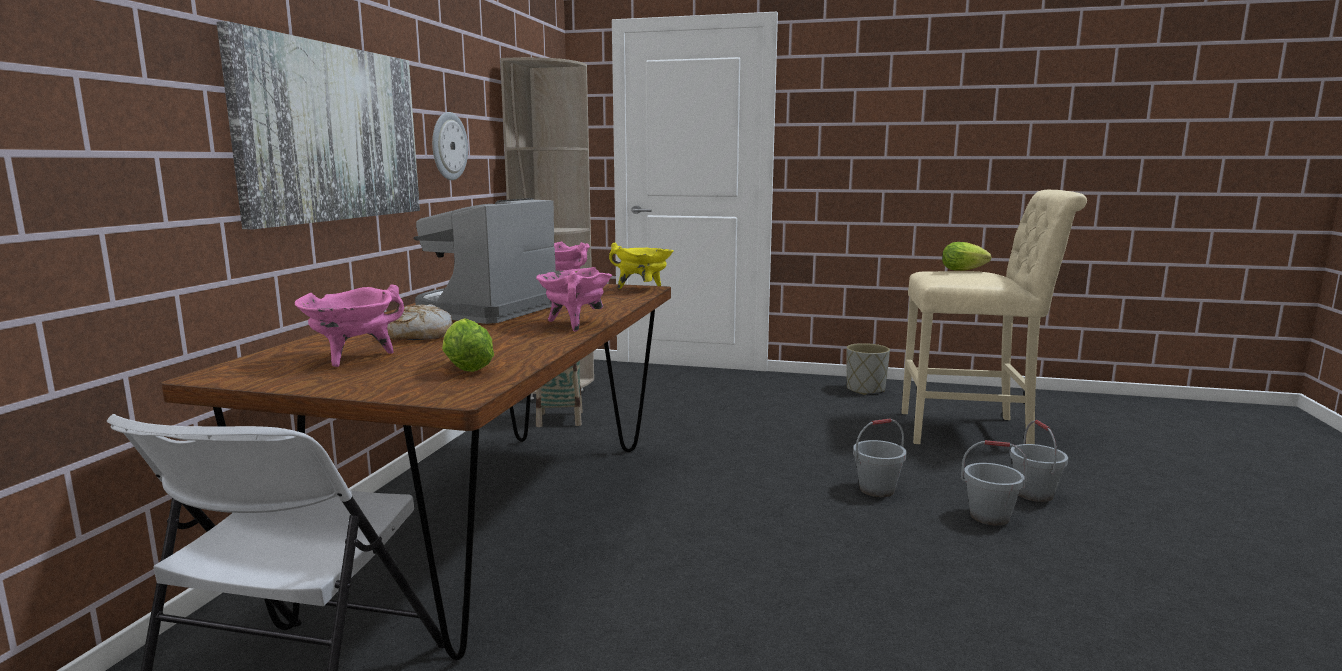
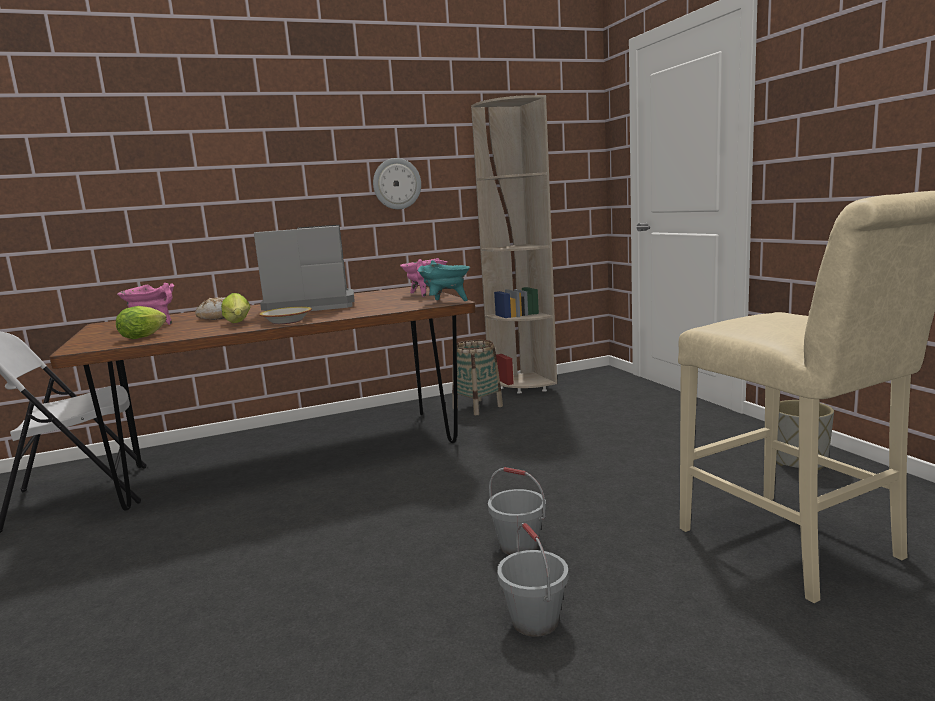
camera: 55 degrees right, 0 degrees up
(332, 133) = (261, 186): picture -> none
(574, 324) = (287, 321): pink cooking pot -> bowl
(643, 289) = (446, 302): yellow cooking pot -> turquoise cooking pot
(965, 270) = (792, 315): lettuce -> lettuce (238, 323)
(1034, 494) = (649, 636): grey bucket -> none

